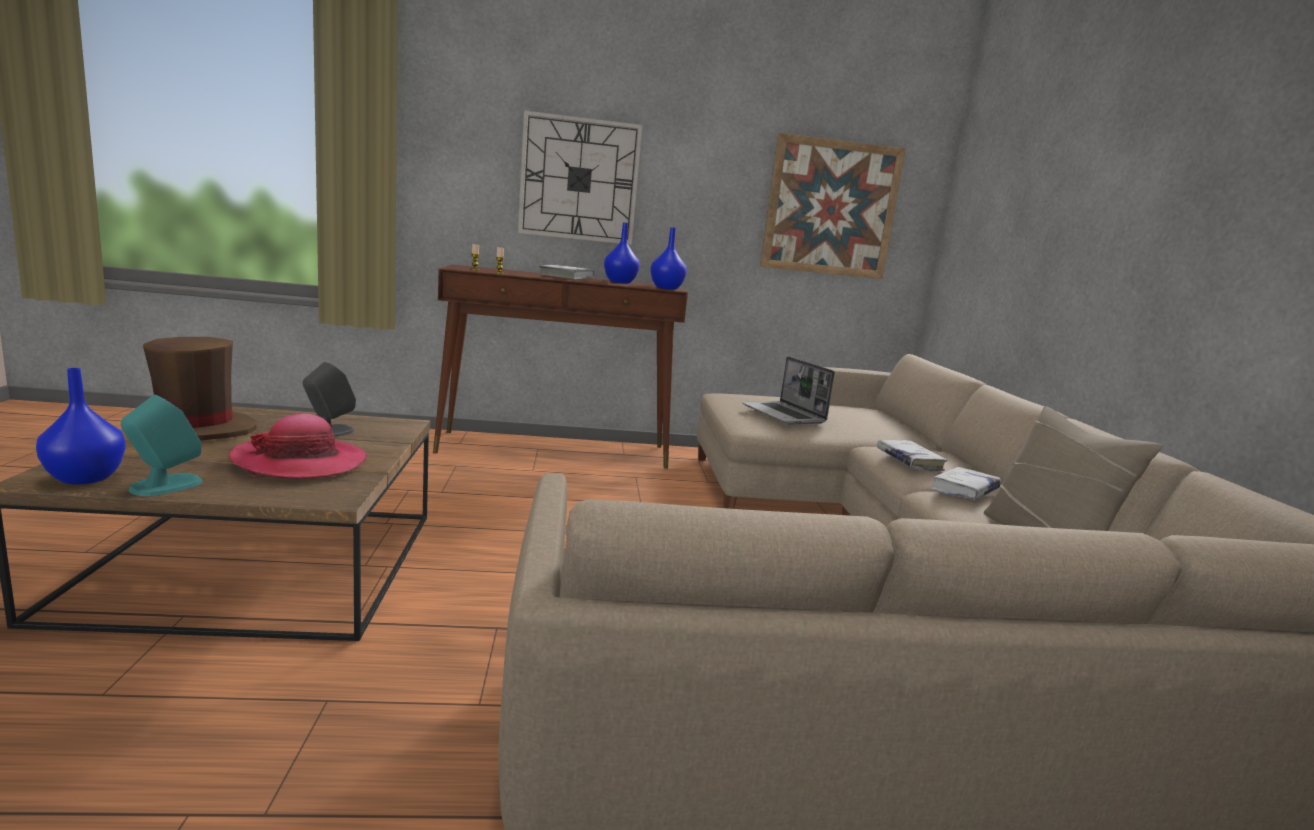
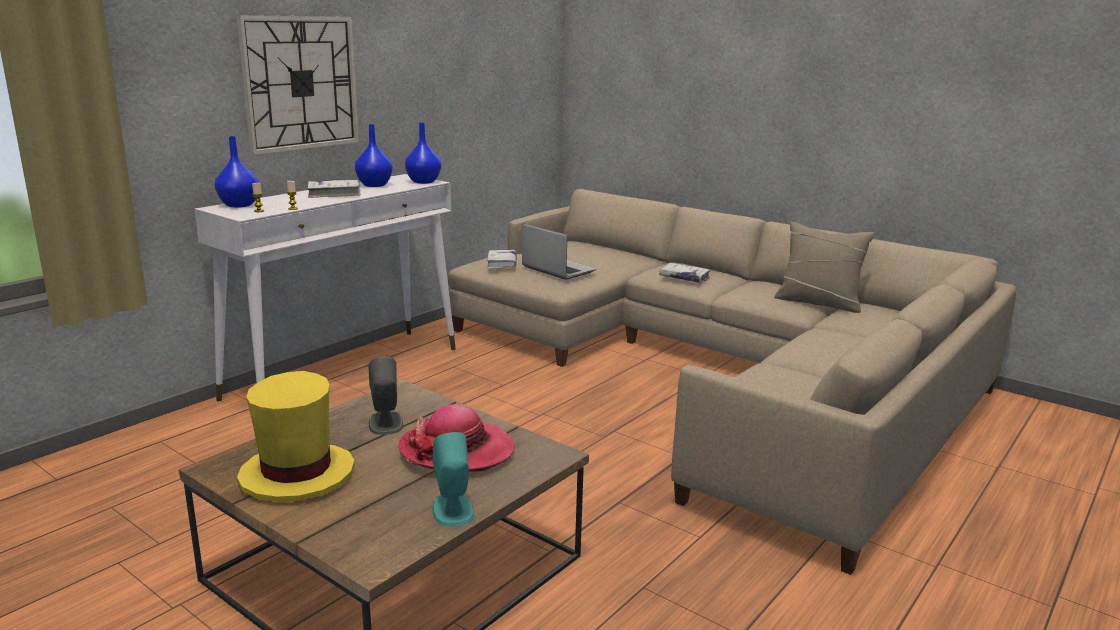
camera: 45 degrees left, 5 degrees up
(86, 478) = (393, 540): blue vase -> blue vase (240, 205)
(196, 429) = (297, 475): brown hat -> yellow hat
(555, 449) = (346, 372): brown console table -> white console table
(784, 414) = (557, 269): laptop -> laptop turned 150 degrees counterclockwise
(831, 208) = (497, 73): picture -> none
(964, 491) = (742, 287): white book -> white book (502, 264)

